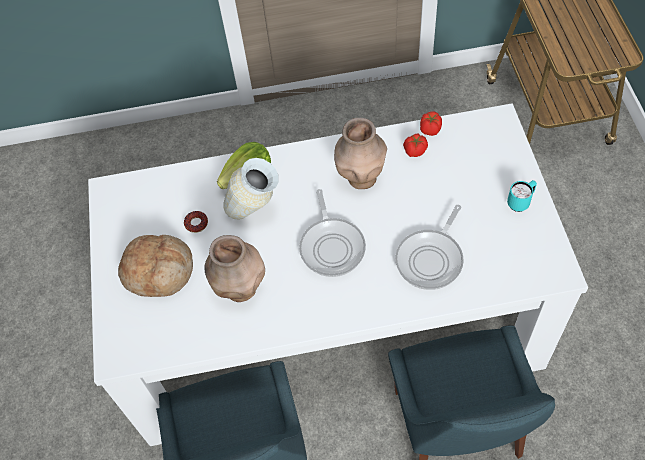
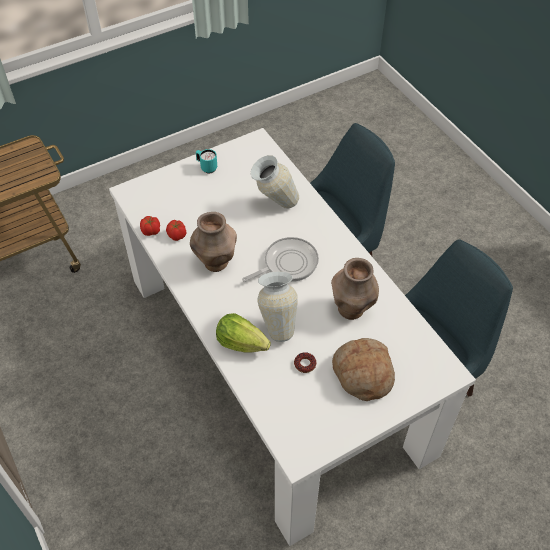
camera: 115 degrees left, 5 degrees down
(431, 259) = (274, 204): frying pan -> vase

